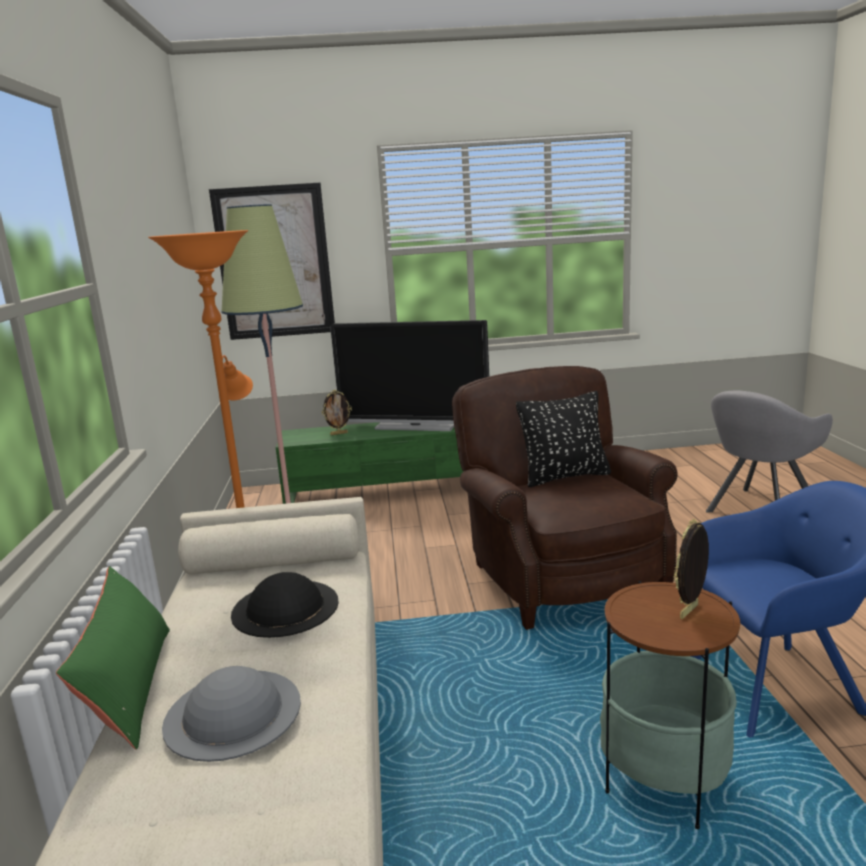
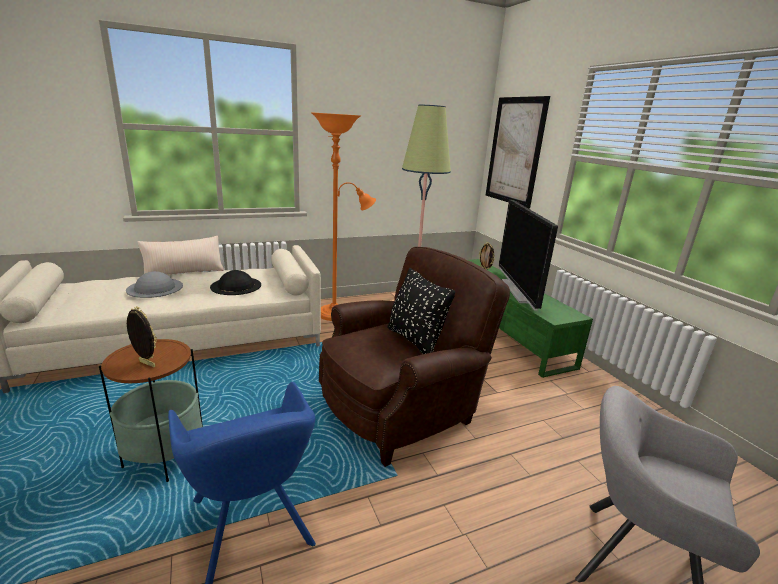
camera: 70 degrees right, 5 degrees up
(130, 686) = (184, 272): green pillow -> beige pillow

